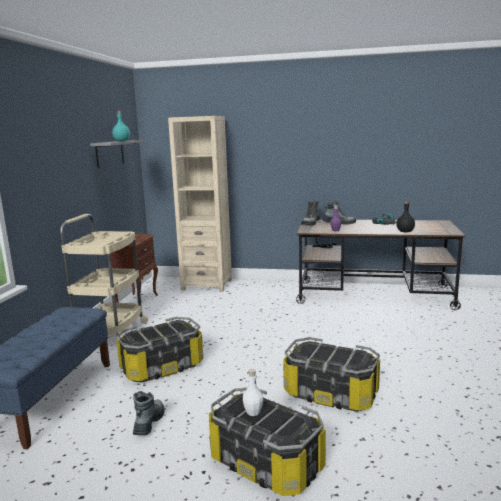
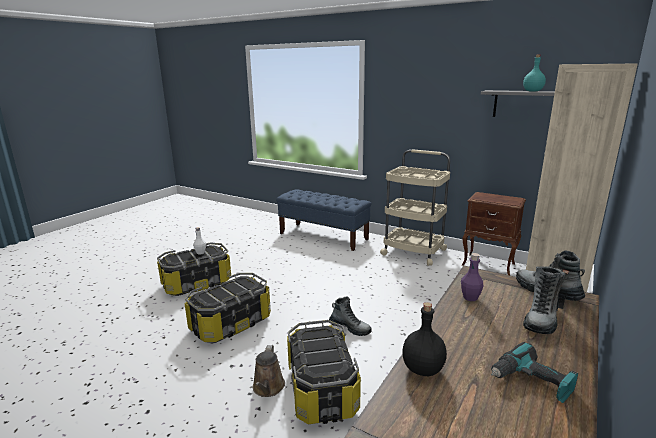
camera: 110 degrees right, 5 degrees up
(149, 422) = (271, 258): boot -> boot (350, 328)
(162, 367) = (335, 266): storage box -> storage box (321, 390)
(384, 350) = (268, 388): none -> brown watering can

